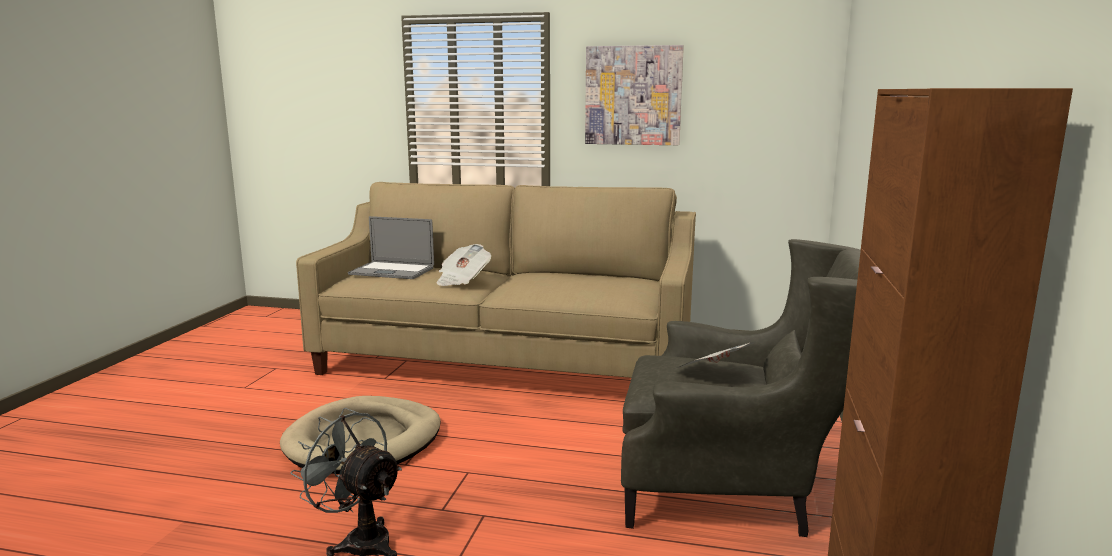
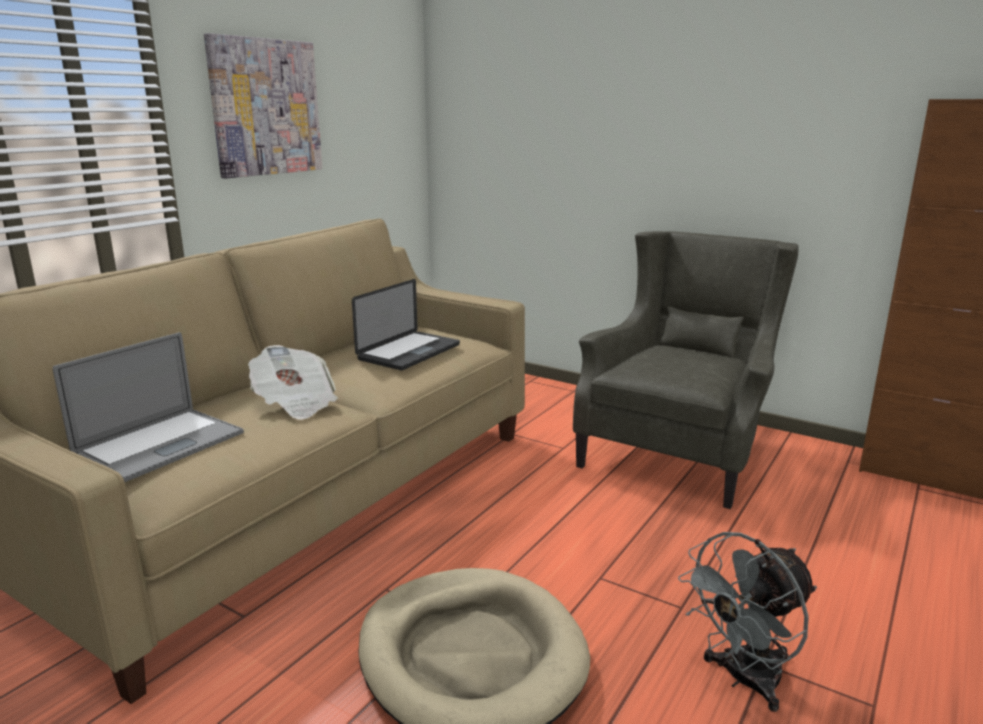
camera: 70 degrees left, 5 degrees up
(576, 286) = (409, 352): none -> laptop
(711, 375) = (682, 360): newspaper -> none

